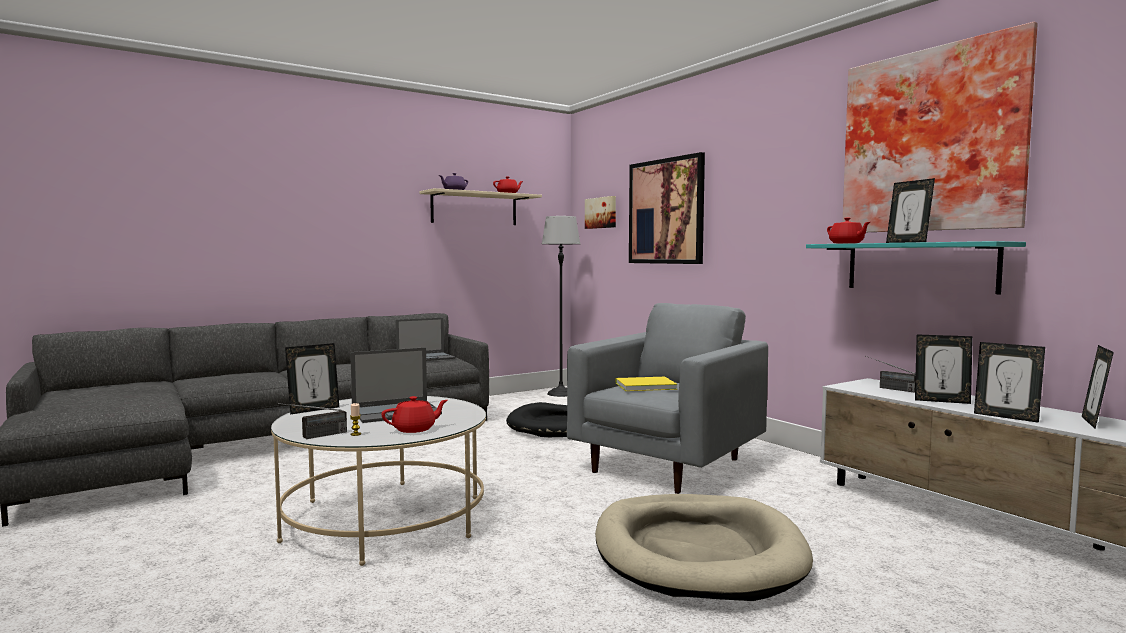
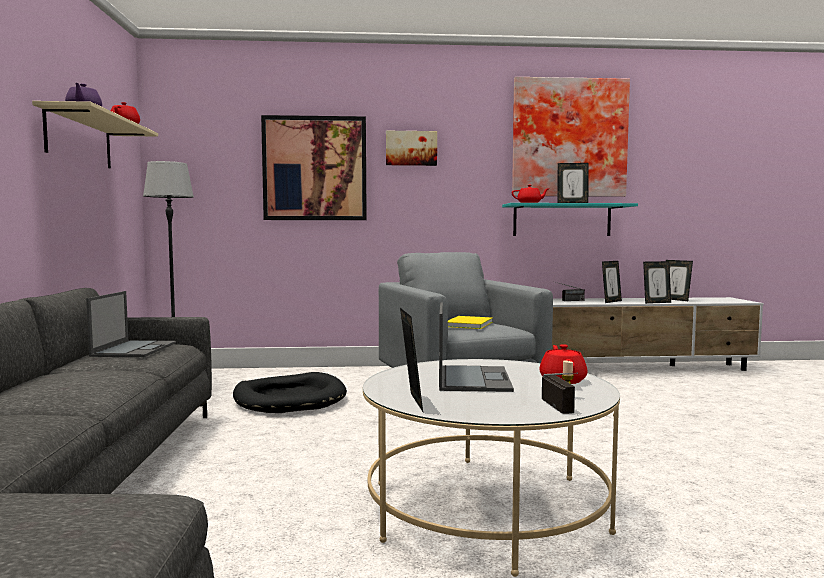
camera: 60 degrees left, 0 degrees up
(601, 213) = (207, 163): picture -> picture (411, 148)
(697, 552) = (642, 424): beige dog bed -> none

